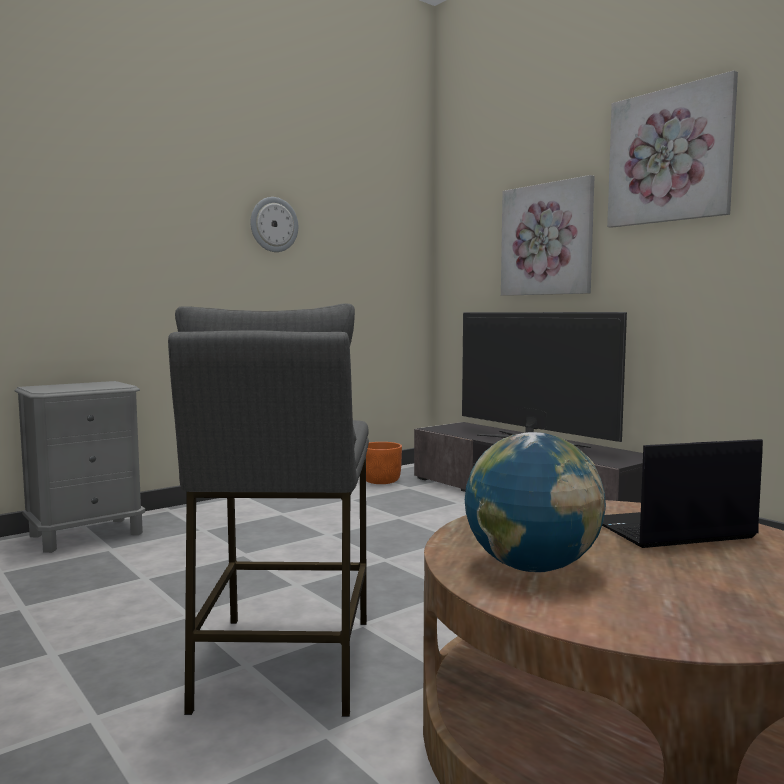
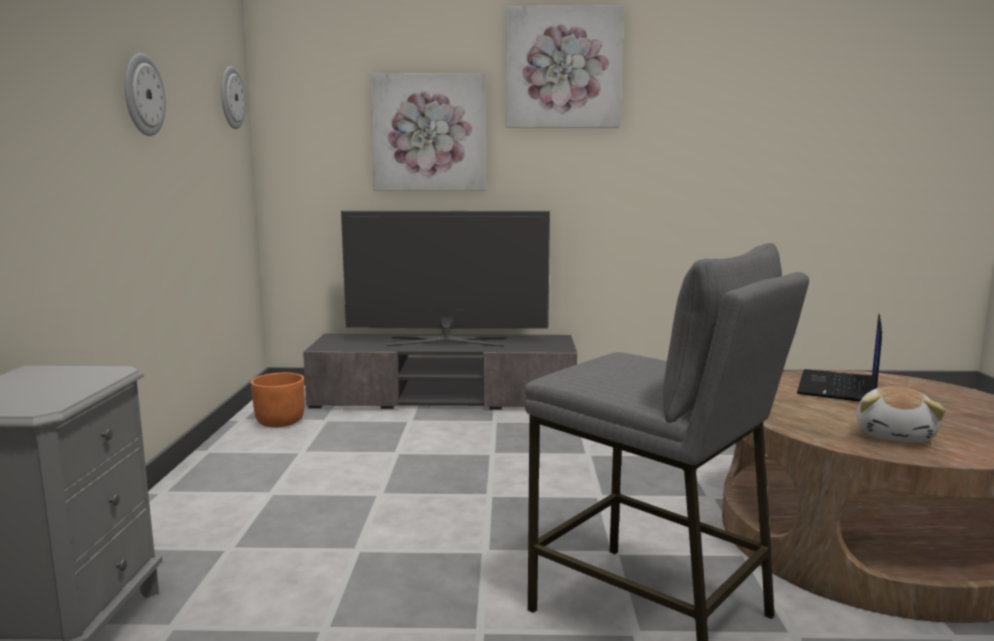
camera: 50 degrees left, 5 degrees up
(399, 223) = (231, 98): none -> wall clock
(532, 568) = (895, 435): globe -> plush toy

